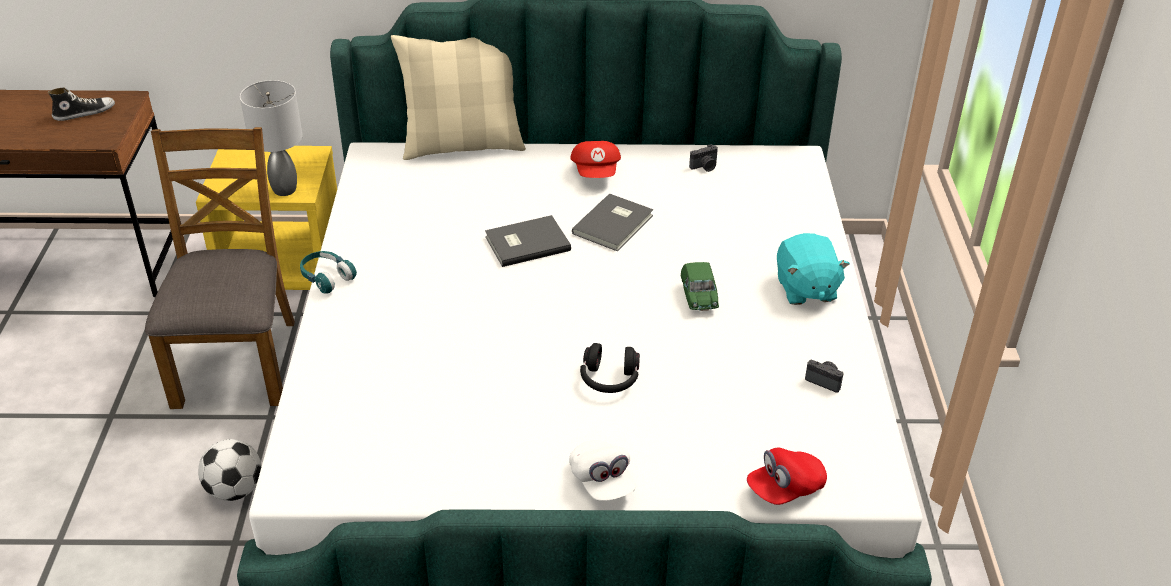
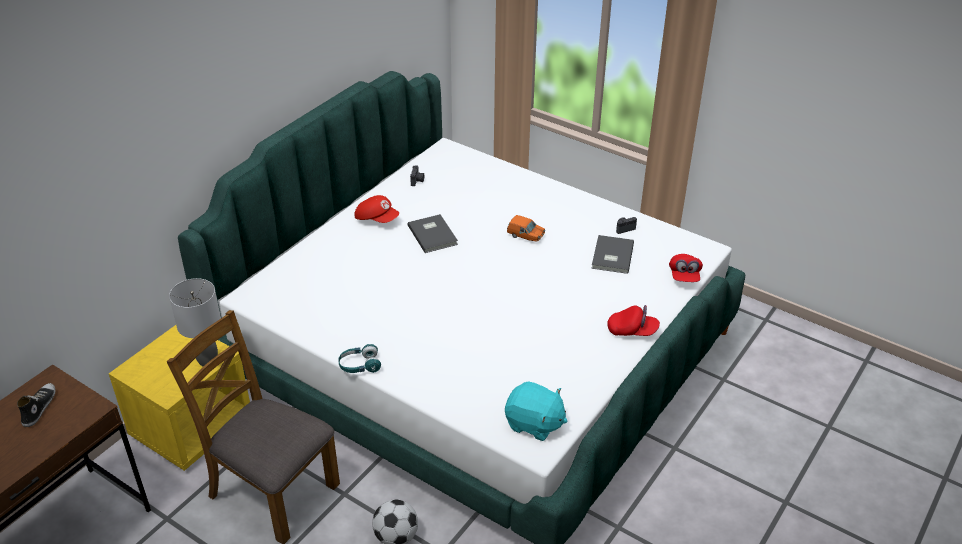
camera: 55 degrees left, 0 degrees up
(463, 145) = (285, 255): beige pillow -> none
(525, 243) = (413, 273): grey book -> grey book (611, 256)
(602, 482) = (632, 331): white cap -> red cap
(609, 380) = (560, 295): black headphones -> none
(699, 298) = (525, 236): green toy car -> orange toy car
(805, 289) = (553, 200): turquoise plush toy -> turquoise plush toy (534, 424)

